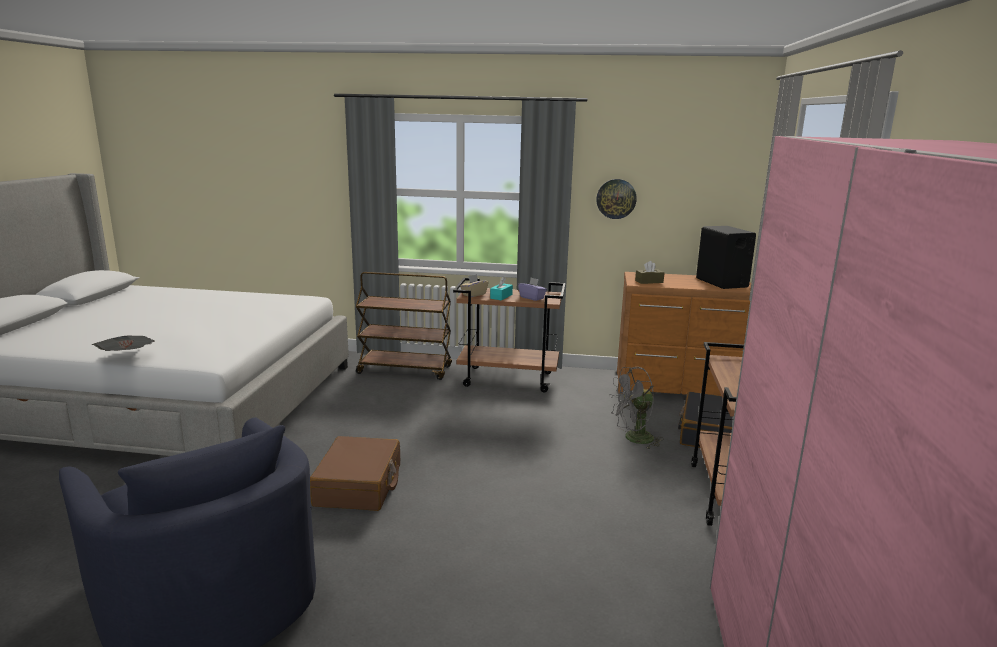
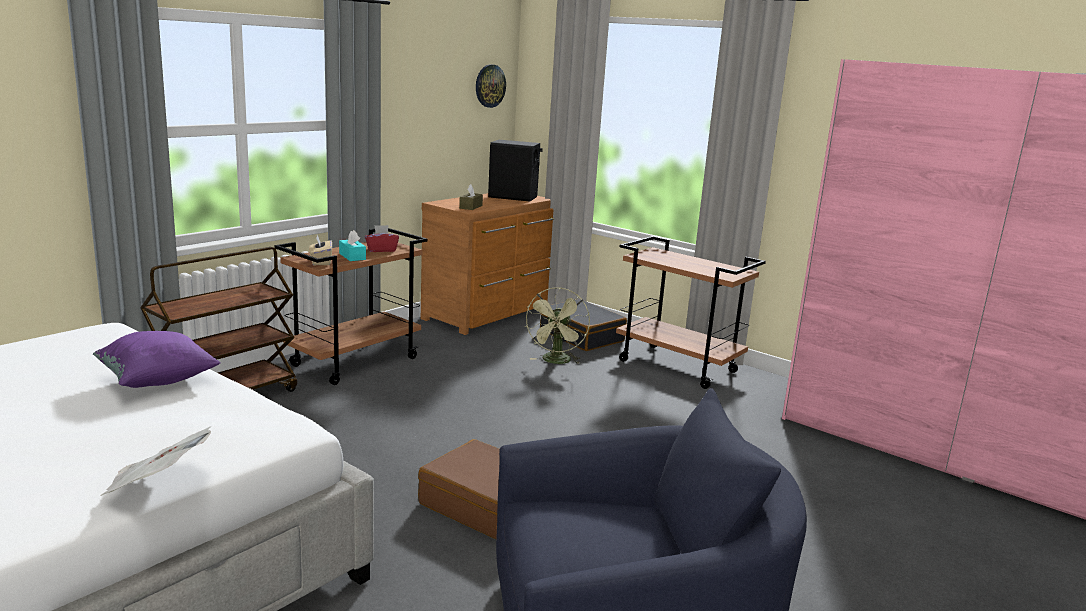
camera: 60 degrees left, 0 degrees up
(250, 324) = (157, 381): none -> purple pillow
(532, 298) = (381, 250): purple tissue box -> red tissue box
(616, 198) = (408, 120): wall clock -> wall clock (489, 86)
(633, 439) = (556, 362): grey fan -> green fan

